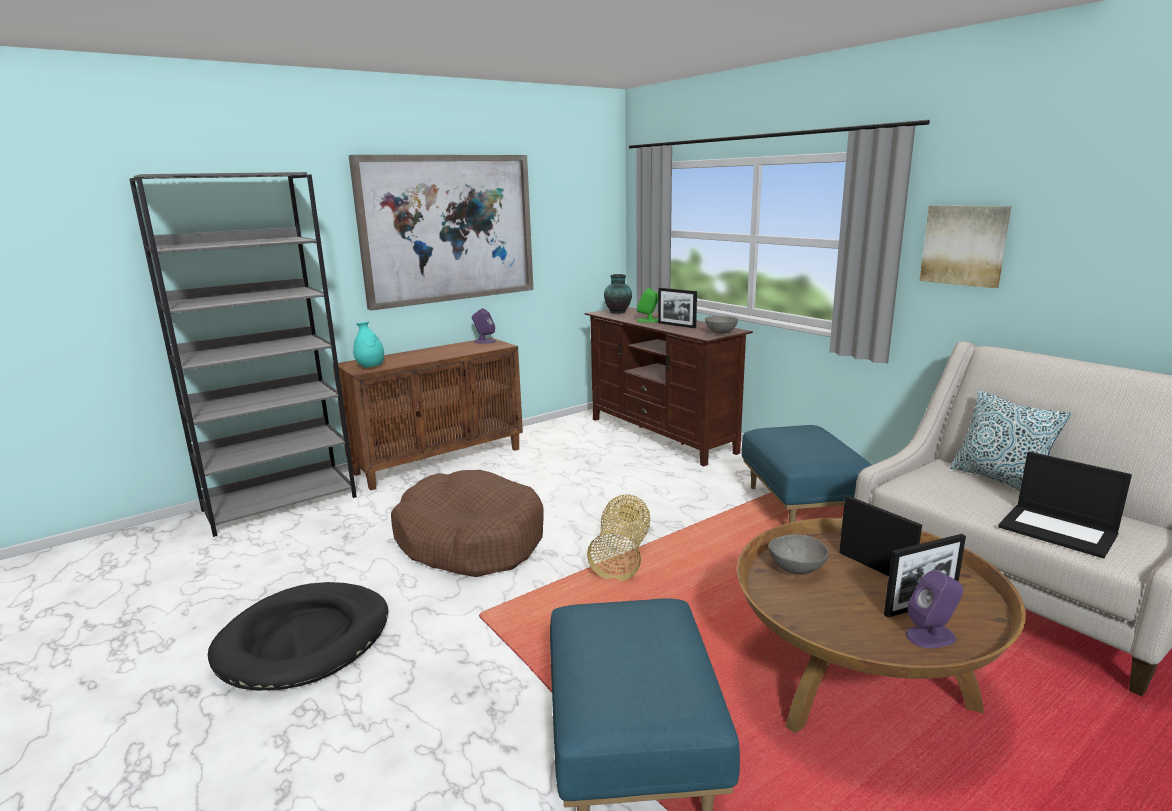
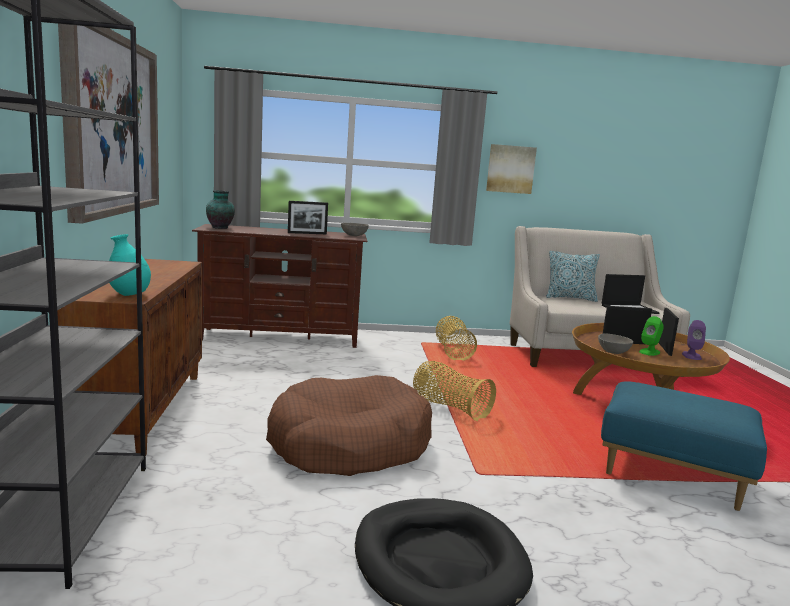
camera: 60 degrees left, 5 degrees down
(484, 341) = (151, 262): purple speaker -> none
(648, 320) = (273, 232): green speaker -> green speaker (649, 352)
(802, 507) = (453, 351): blue ottoman -> basket

